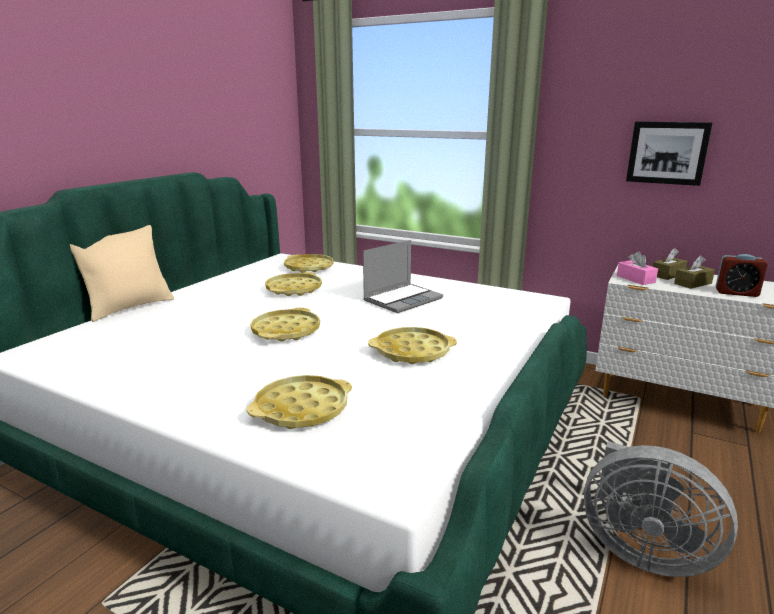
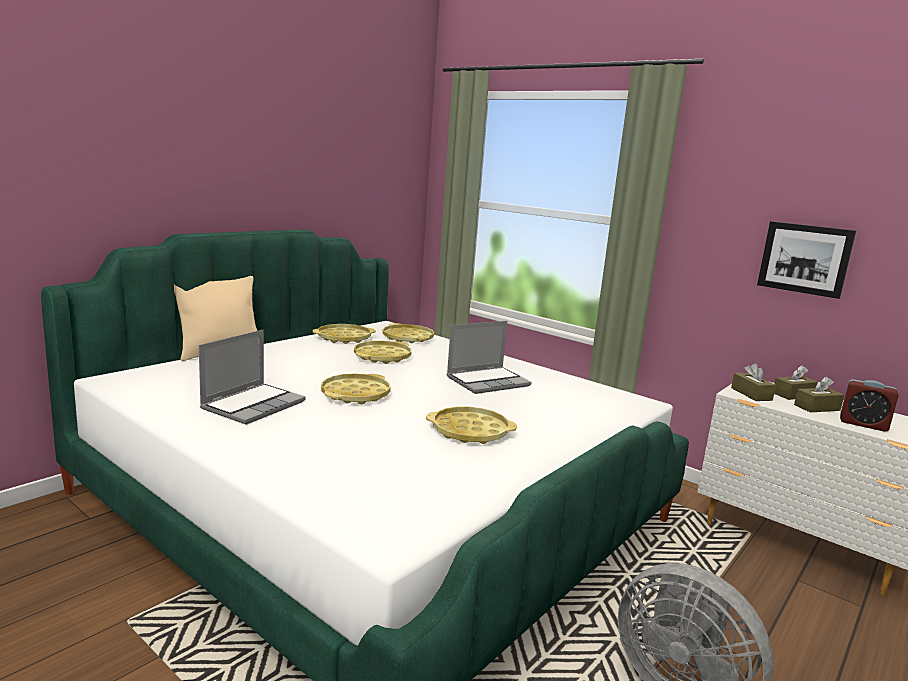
camera: 10 degrees right, 5 degrees down
(188, 357) = (253, 405): none -> laptop
(302, 409) = (336, 465): yellow tray -> yellow tray (344, 338)
(635, 279) = (751, 394): pink tissue box -> brown tissue box

